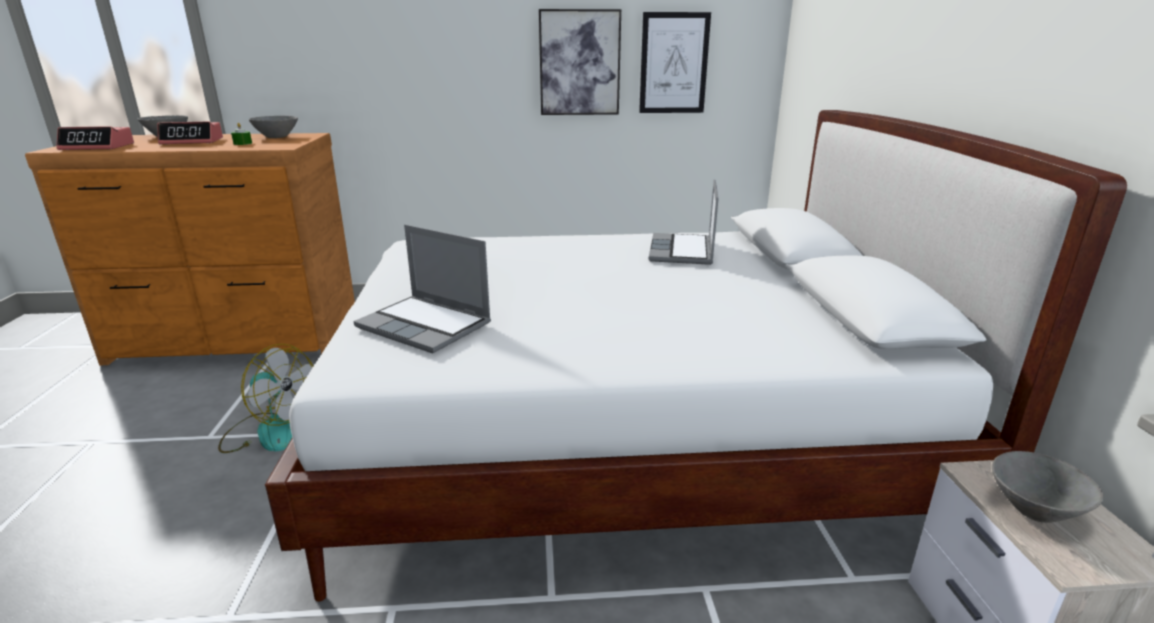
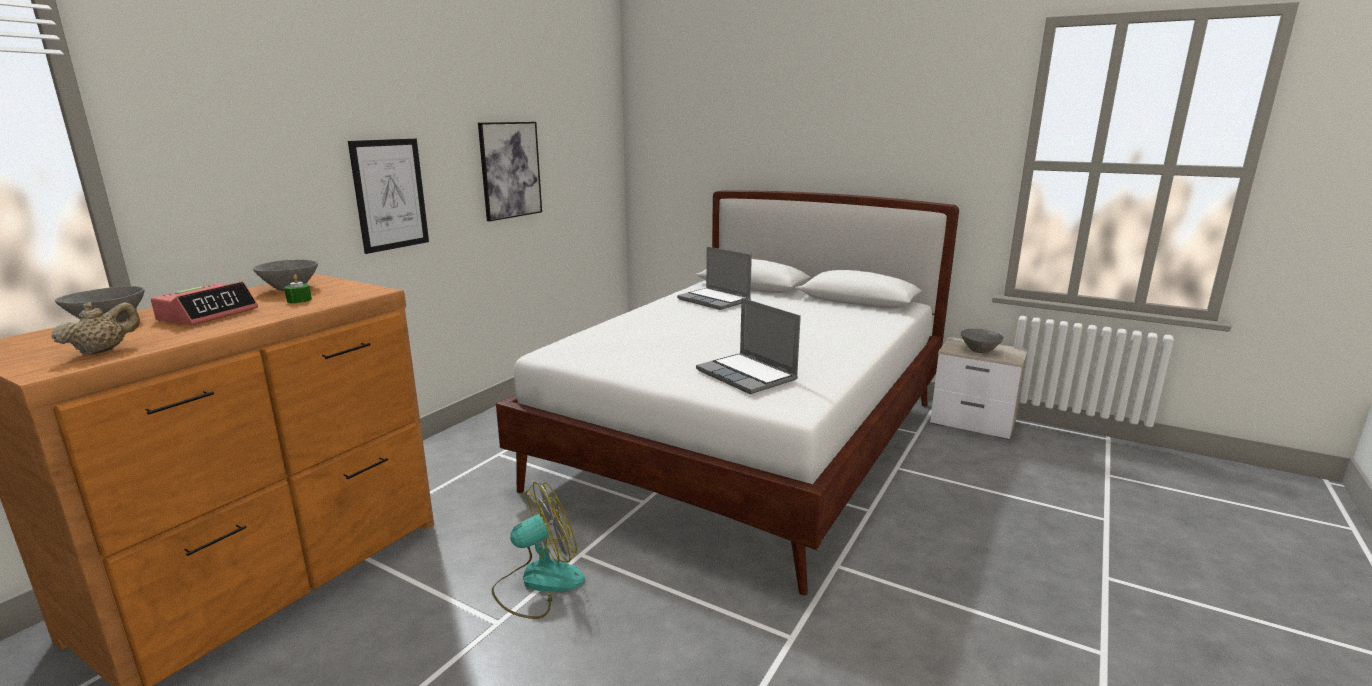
camera: 55 degrees left, 5 degrees down
(98, 147) = (103, 351): alarm clock -> beige teapot
(426, 325) = (748, 375): laptop -> laptop turned 75 degrees clockwise
(674, 63) = (568, 165): picture -> picture (390, 194)

